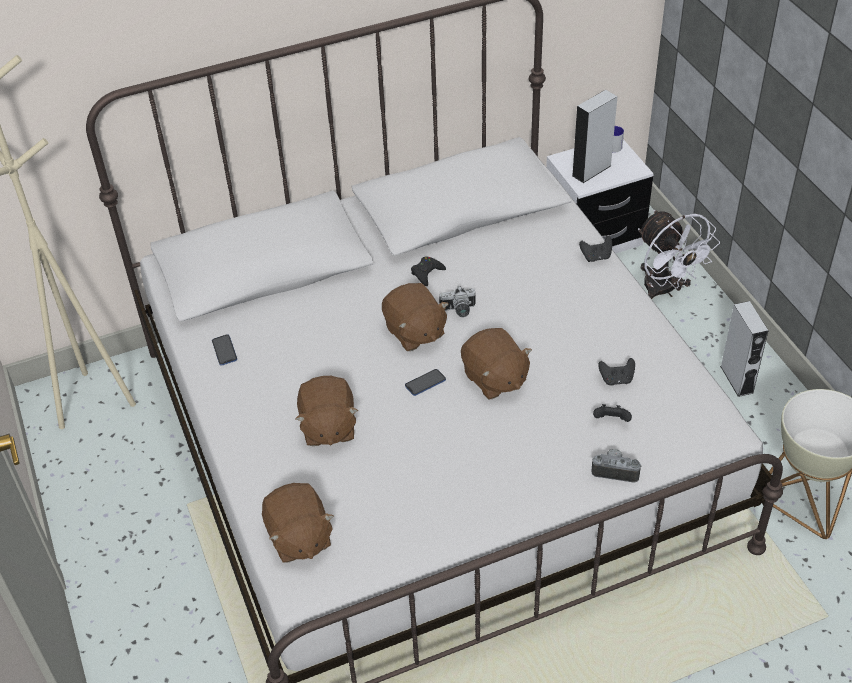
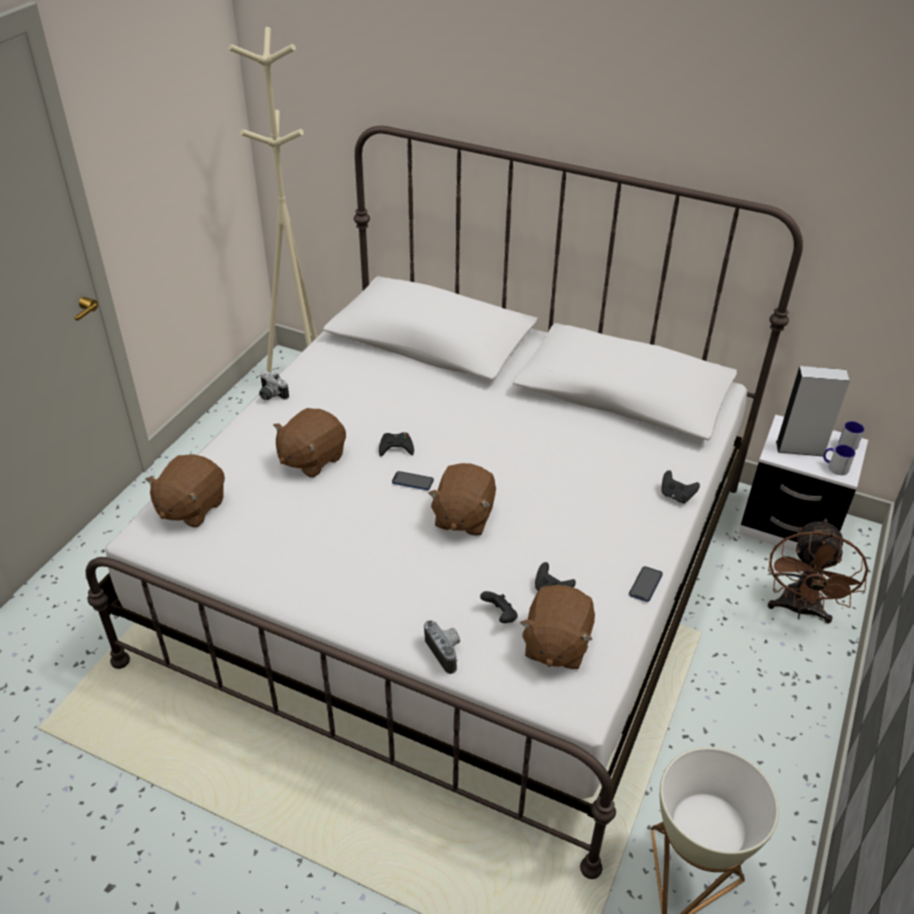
camera: 45 degrees right, 5 degrees down
(224, 350) = (328, 368): phone -> phone (645, 585)
(414, 332) = (458, 445): brown plush toy -> brown plush toy (555, 644)
(427, 273) = (527, 415): black game controller -> black game controller (396, 448)
(459, 311) = (510, 455): camera -> camera (270, 395)
(626, 169) = (834, 467): none -> mug
(665, 290) = (799, 610): white fan -> brown fan
(737, 379) = (768, 728): grey speaker -> none

